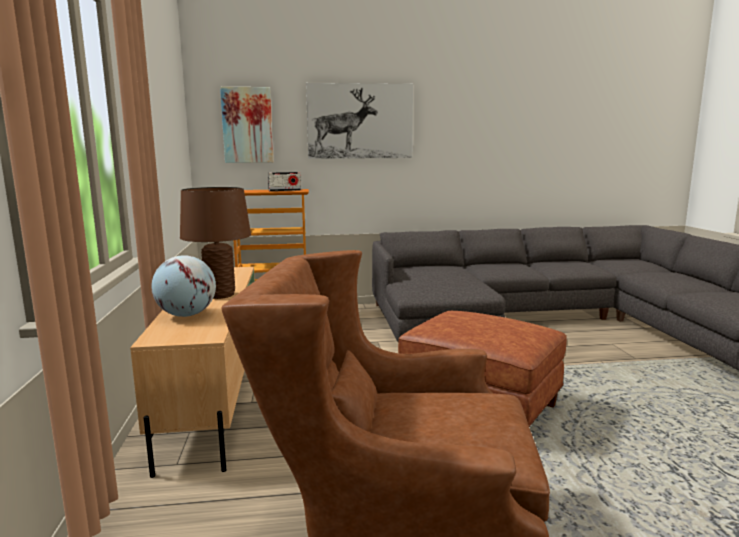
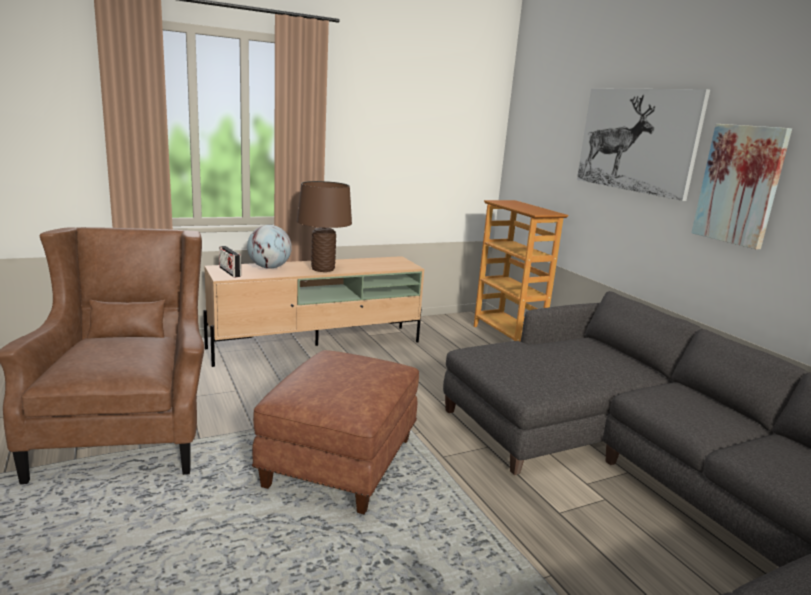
camera: 70 degrees right, 5 degrees up
(247, 125) = (542, 135): picture -> picture (739, 185)
(284, 190) = (532, 210): radio -> radio (230, 272)

